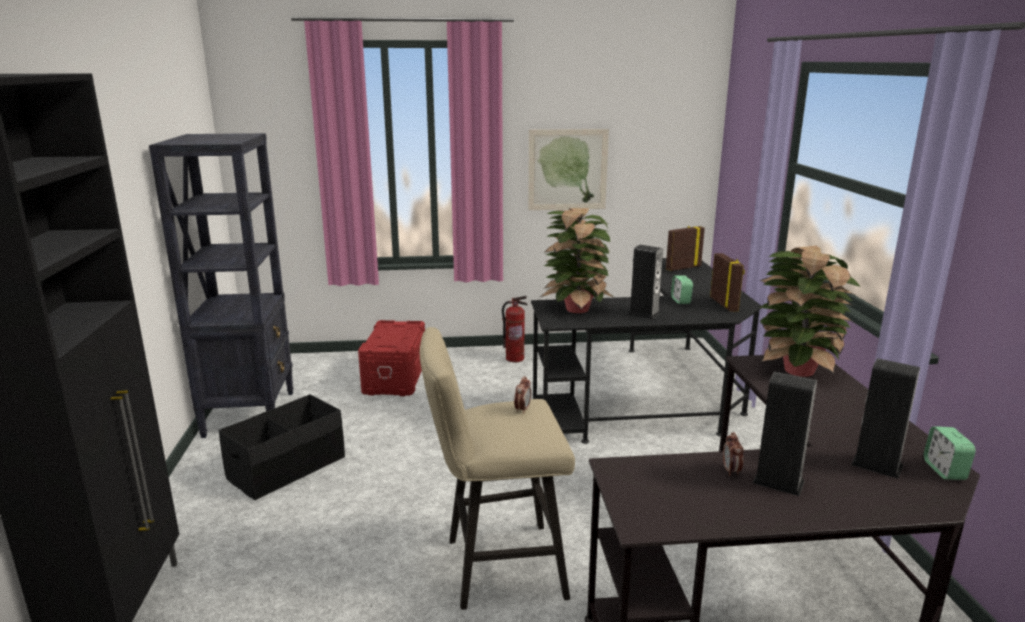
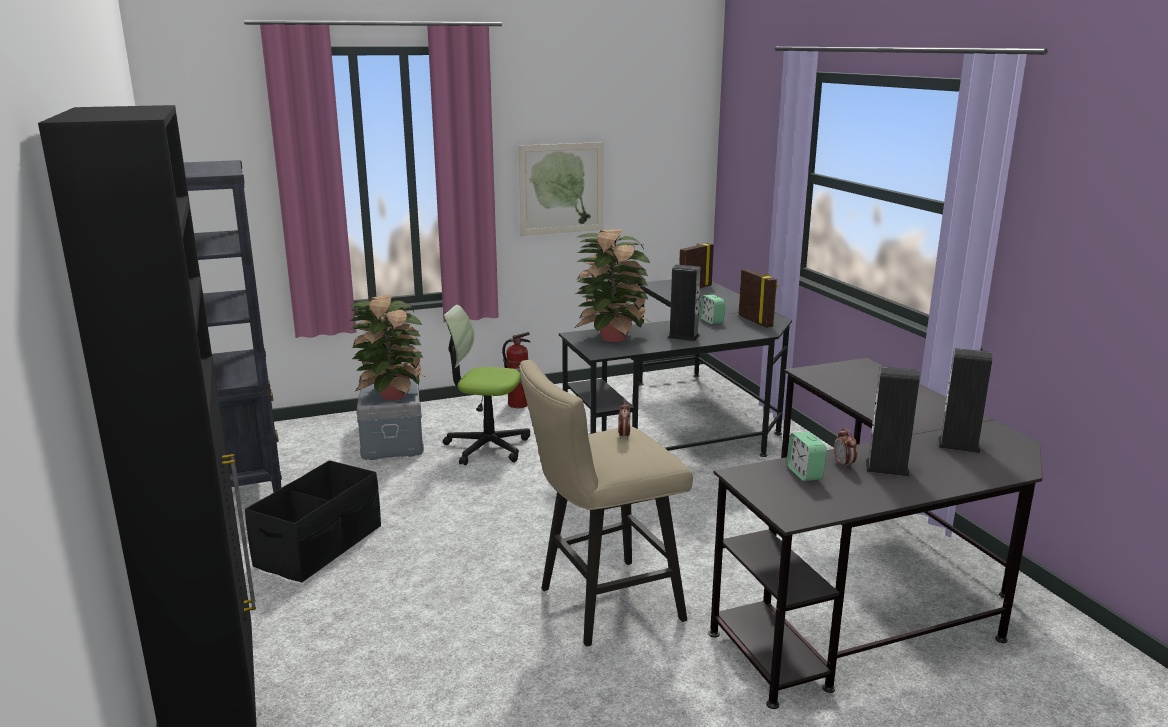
camera: 15 degrees left, 0 degrees up
(396, 378) = (393, 438): red storage box -> grey storage box
(469, 395) = (487, 447): none -> office chair
(796, 369) = (853, 374): potted plant -> potted plant (392, 395)
(944, 470) = (1012, 442): alarm clock -> alarm clock (804, 473)

